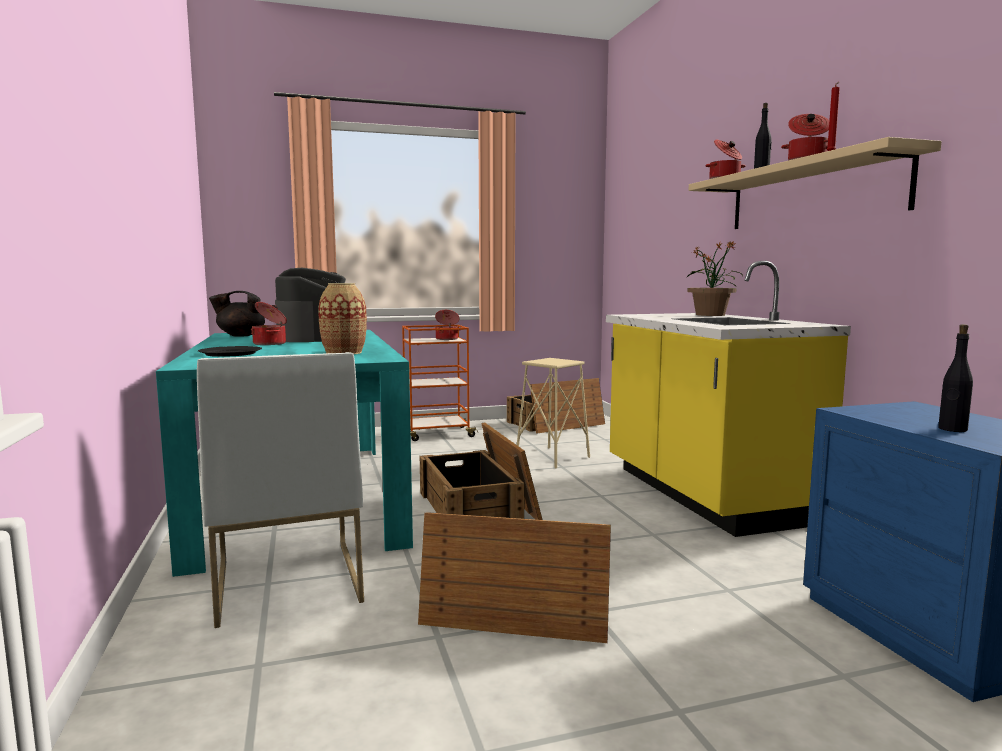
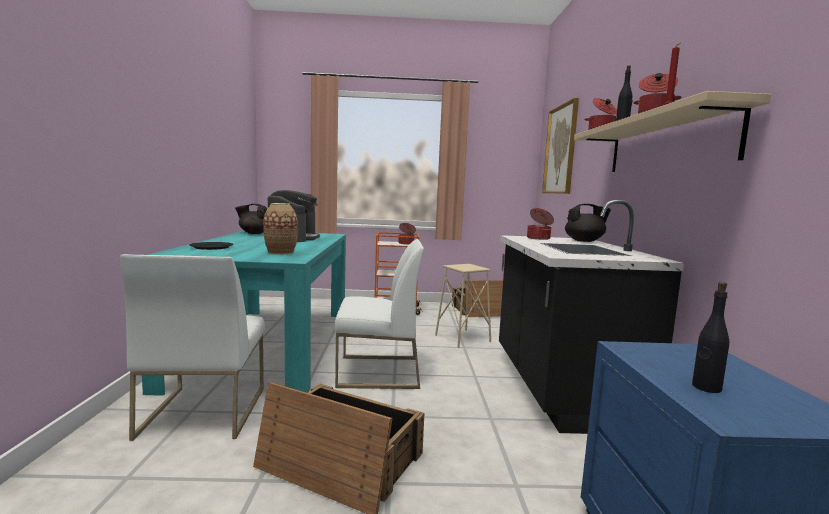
camera: 15 degrees right, 0 degrees up
(270, 343) = (255, 241): cooking pot -> cooking pot (539, 238)
(479, 507) = (377, 372): crate -> white chair
(644, 204) = (560, 150): none -> picture
(704, 494) = (560, 387): yellow counter -> black counter
(710, 315) = (584, 241): potted plant -> black teapot

